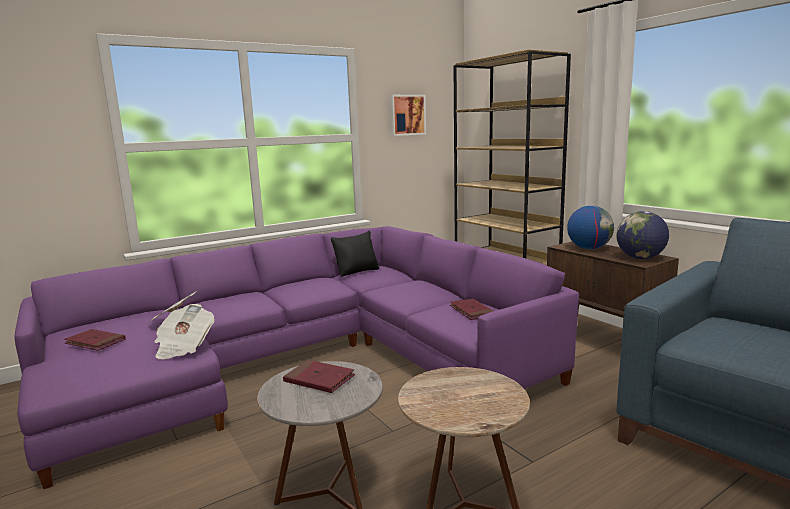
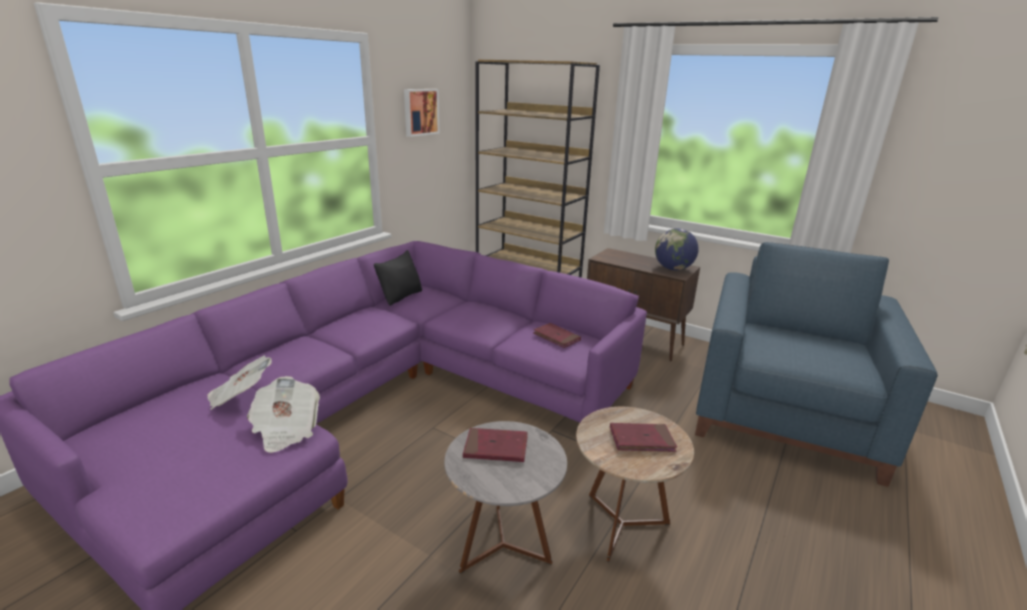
camera: 25 degrees left, 10 degrees up
(95, 342) = (162, 445): red book -> red book (641, 440)
(589, 248) = (625, 259): globe -> none

